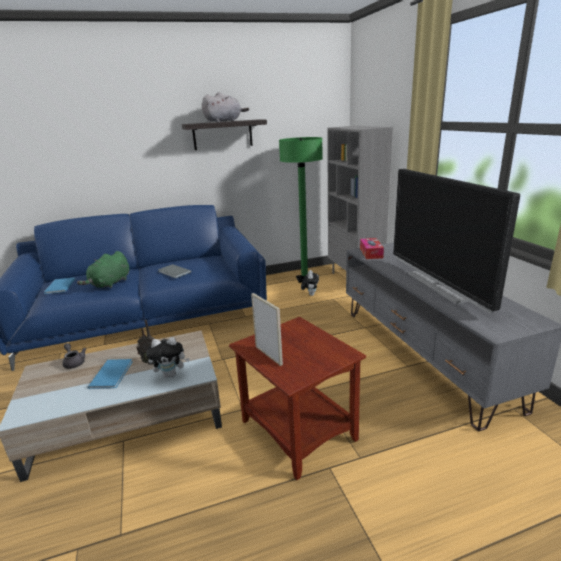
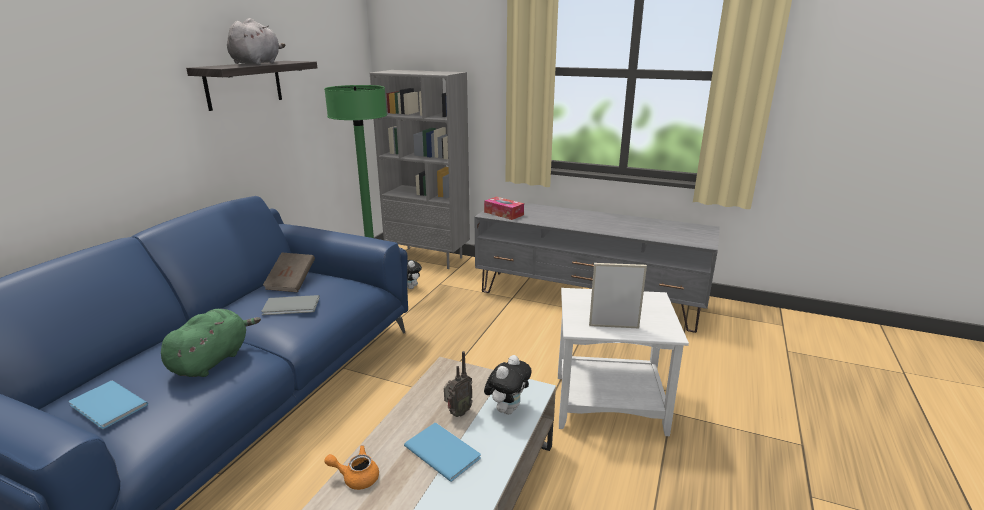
camera: 50 degrees left, 0 degrees up
(74, 362) = (356, 477): grey teapot -> orange teapot
(110, 284) = (213, 360): green plush toy -> green plush toy turned 135 degrees counterclockwise
(197, 260) = (291, 283): none -> brown book
(297, 431) = (609, 405): brown side table -> white side table
(440, 285) = (611, 224): television -> none

